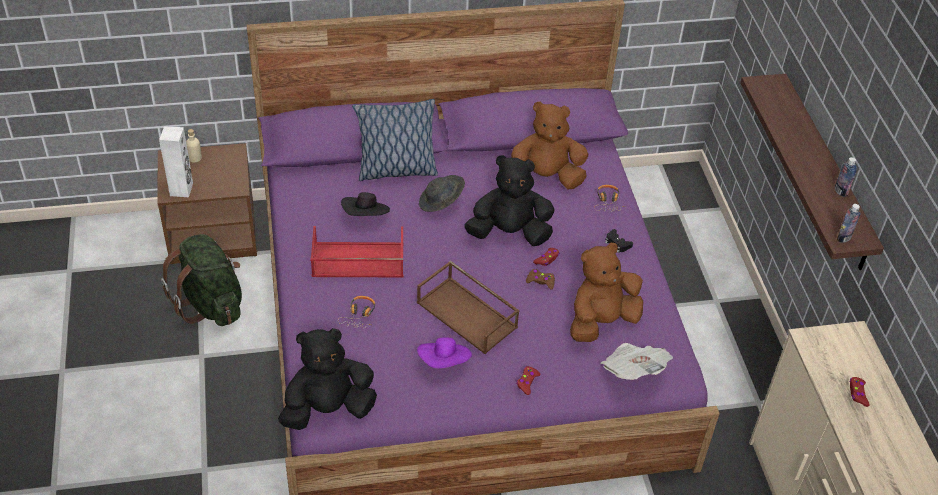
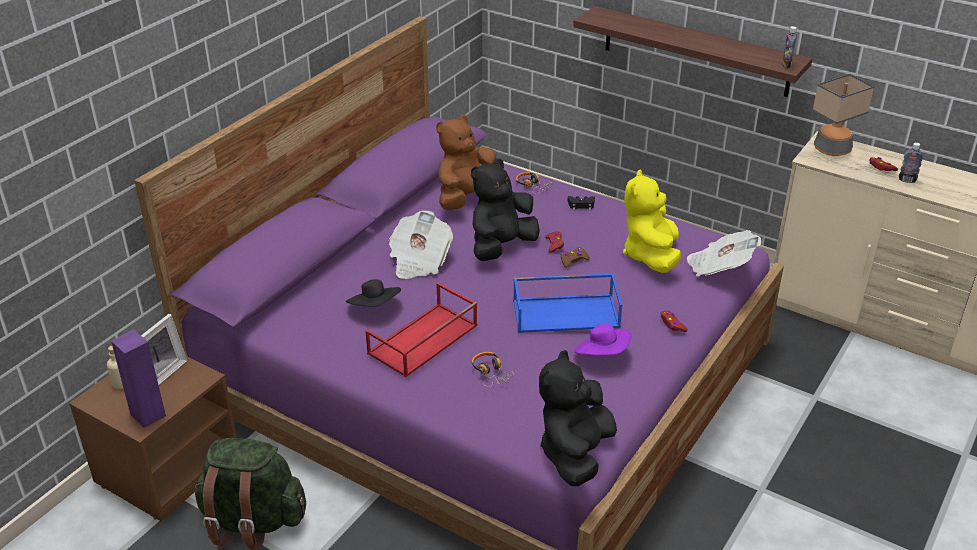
camera: 45 degrees left, 10 degrees down
(182, 189) = (148, 415): white speaker -> purple speaker
(223, 167) = (163, 371): none -> picture frame
(396, 170) = (346, 263): pillow -> none
(441, 202) = (419, 261): grey hat -> newspaper
(468, 315) = (567, 313): brown tray -> blue tray
(601, 321) = (651, 256): brown plush toy -> yellow plush toy
(840, 191) = (739, 44): bottle -> bottle (907, 180)
(843, 345) = (831, 149): none -> table lamp

